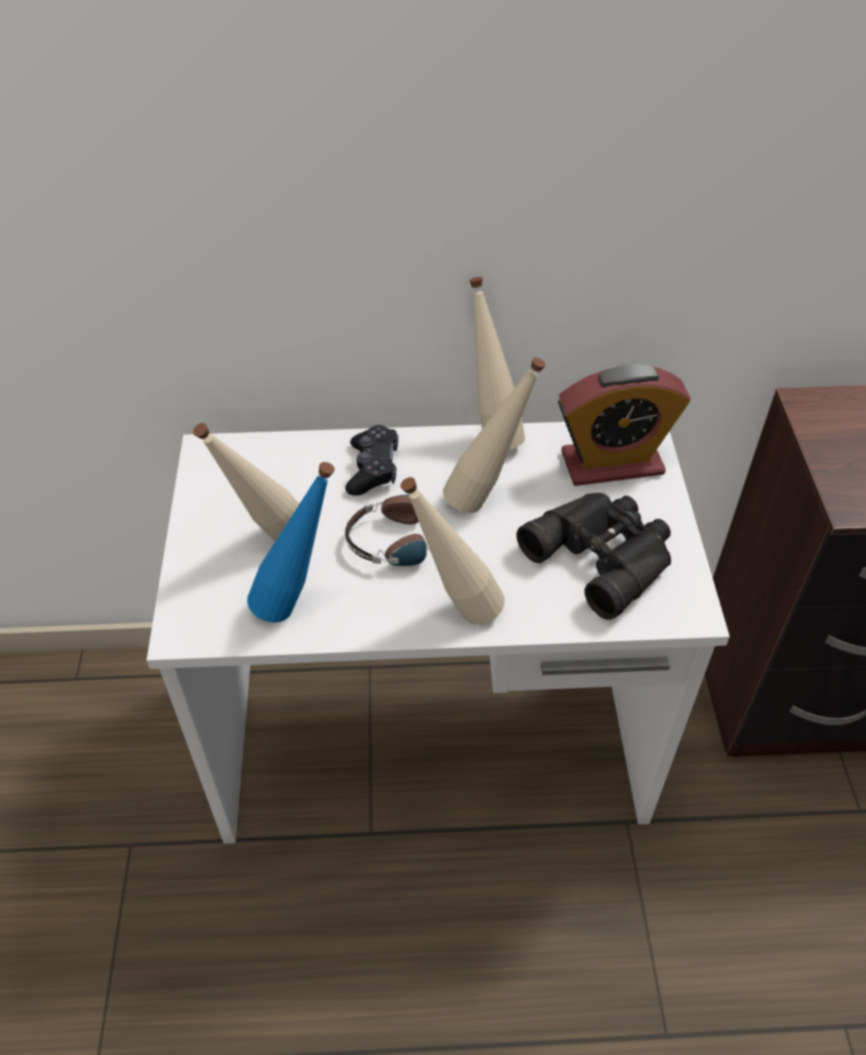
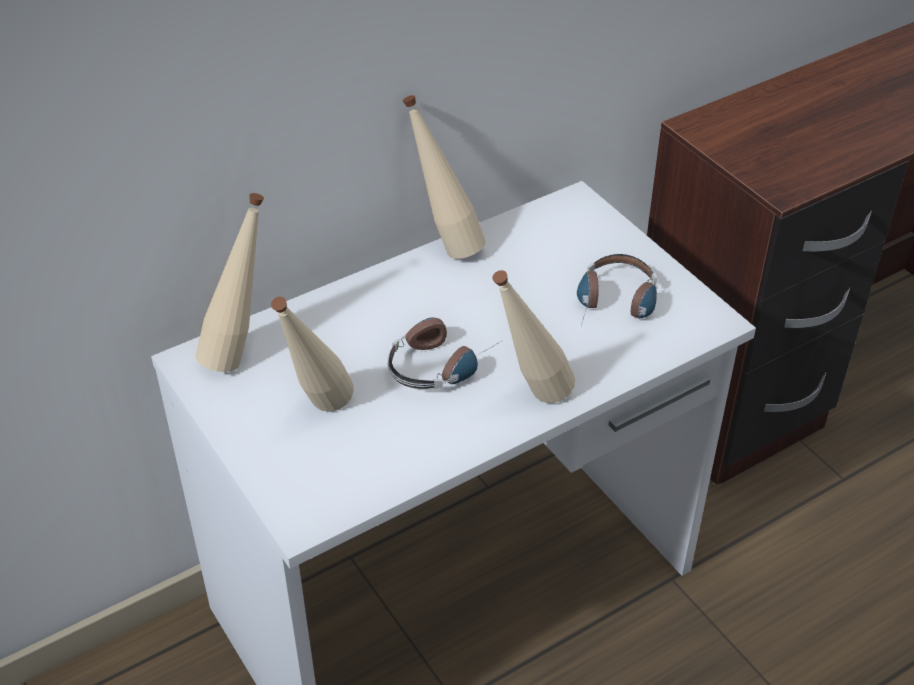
camera: 30 degrees left, 5 degrees down
(299, 604) = (391, 452): blue bottle -> none
(373, 469) = (364, 315): black game controller -> none
(487, 499) = (486, 300): beige bottle -> beige bottle (241, 353)
(603, 554) = (615, 306): black binoculars -> headphones
(612, 463) = (567, 232): alarm clock -> none

